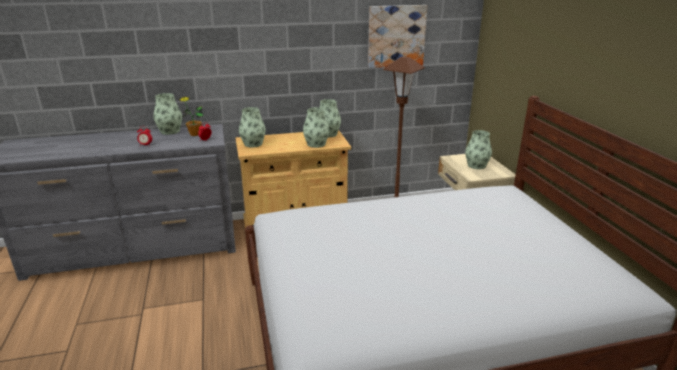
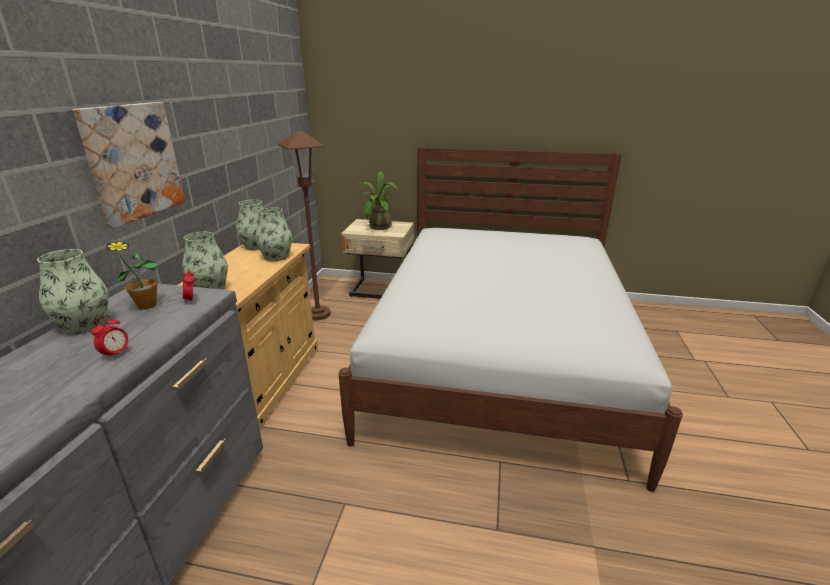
camera: 65 degrees left, 0 degrees up
(396, 36) = (263, 112): picture -> picture (133, 161)
(476, 165) = (378, 227): vase -> potted plant

